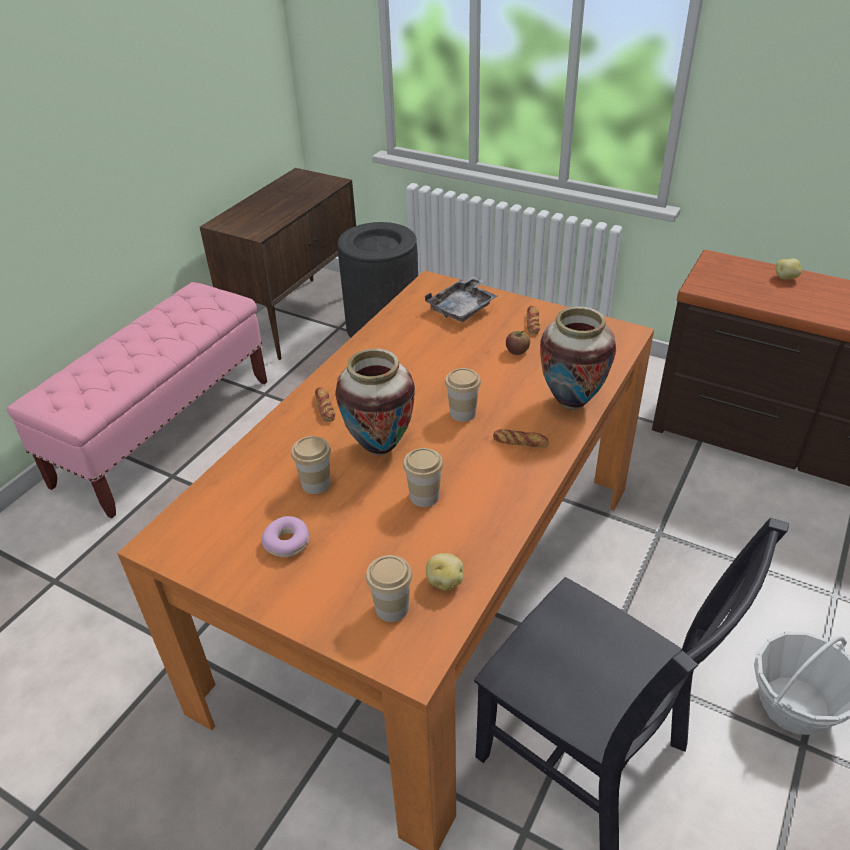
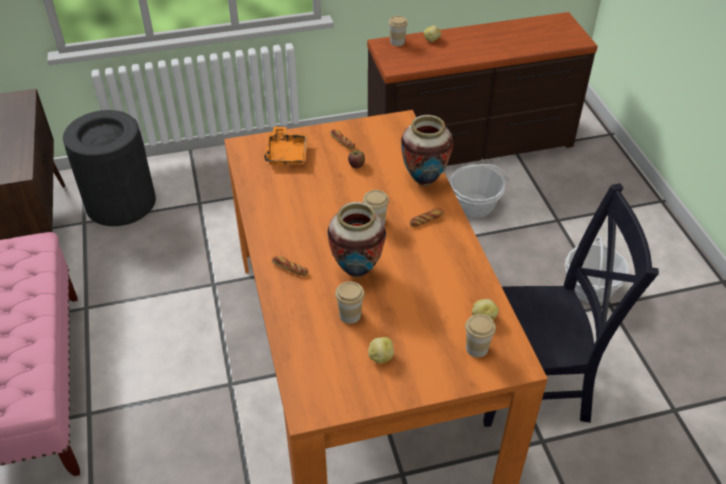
camera: 45 degrees left, 5 degrees up
(287, 542) = (380, 357): donut -> potato
(424, 496) = (417, 282): cup -> cup (397, 42)
(463, 308) = (287, 153): grey tray -> orange tray
(732, 514) = (474, 206): none -> basket

